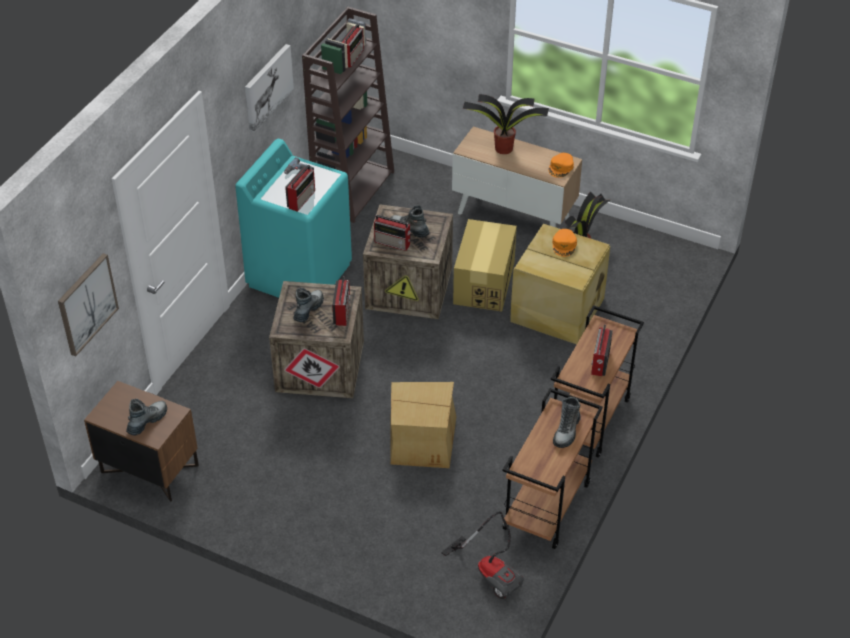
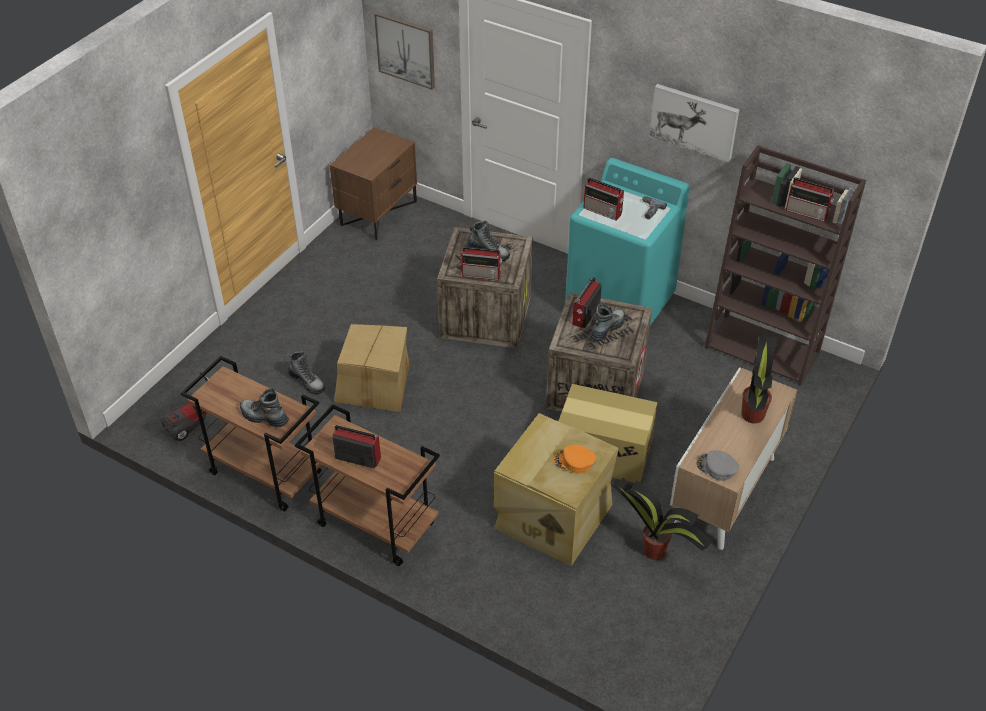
camera: 95 degrees right, 0 degrees up
(147, 421) = (362, 158): boot -> boot (307, 382)
(561, 167) = (716, 467): orange cap -> grey cap

